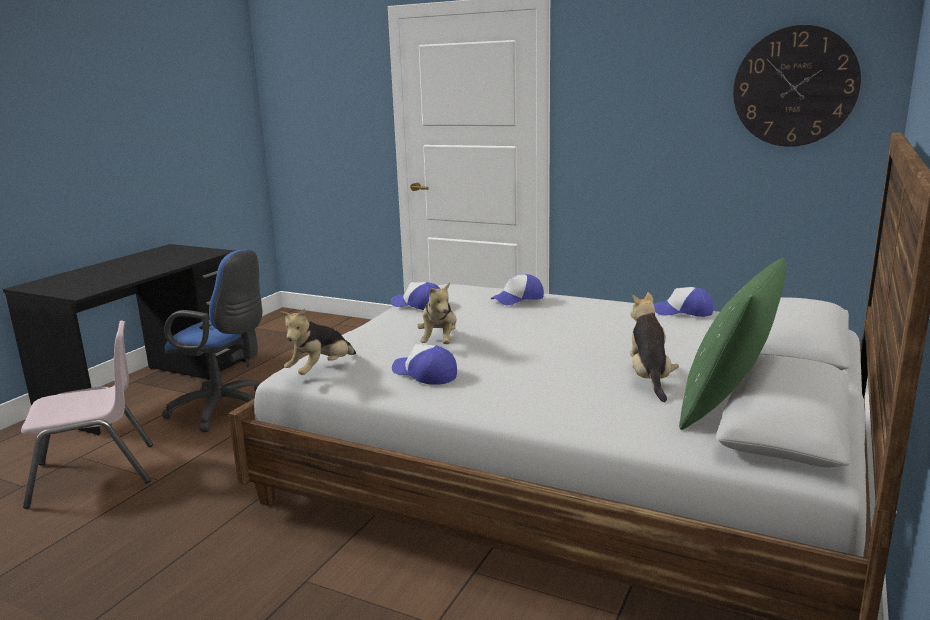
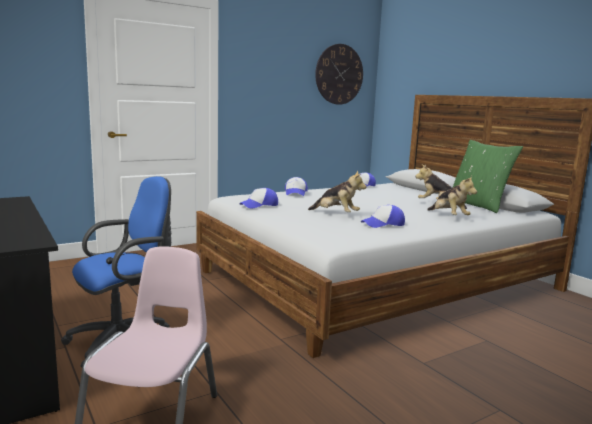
camera: 60 degrees left, 5 degrees down
(321, 370) = (345, 236): plush toy -> plush toy (449, 216)

